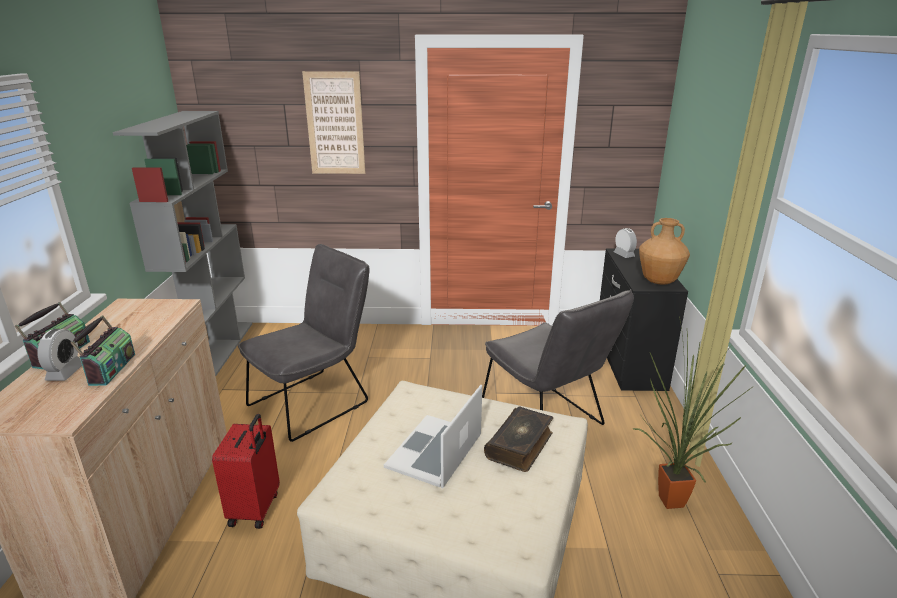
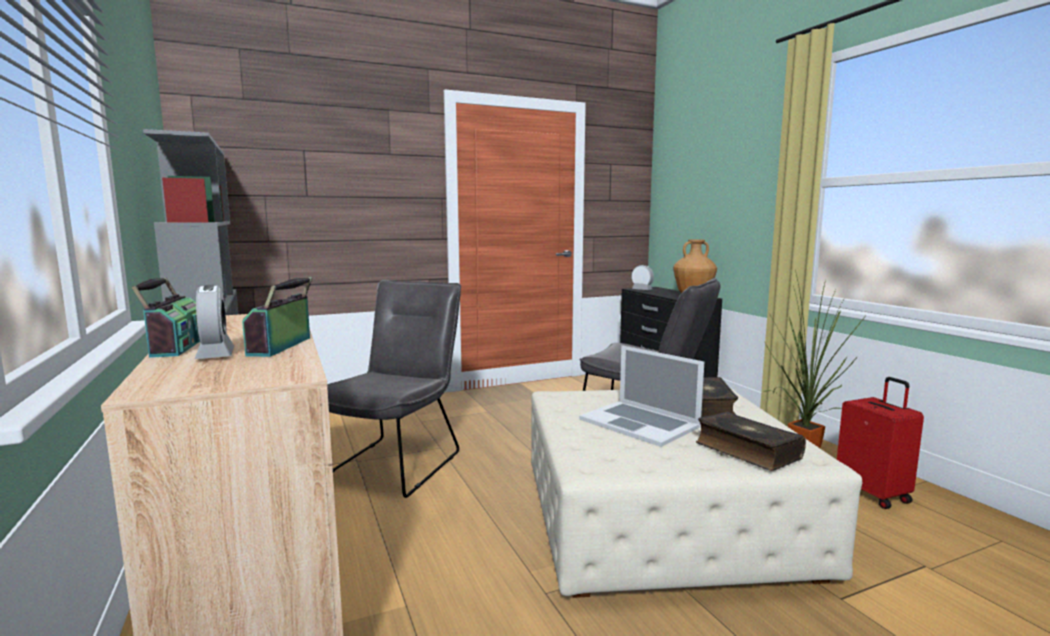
camera: 25 degrees left, 15 degrees down
(111, 369) = (282, 346): radio -> radio turned 150 degrees counterclockwise
(256, 509) = (424, 563): red suitcase -> red suitcase (874, 494)
(335, 124) = (362, 172): picture -> none
(435, 450) = (639, 423): laptop -> laptop turned 45 degrees counterclockwise
(479, 517) = (746, 451): none -> book

